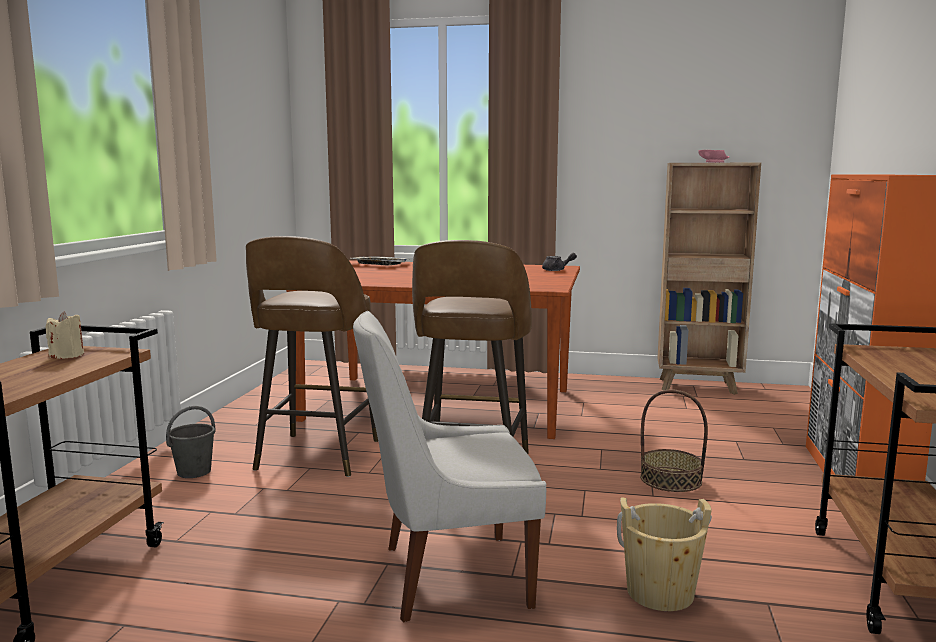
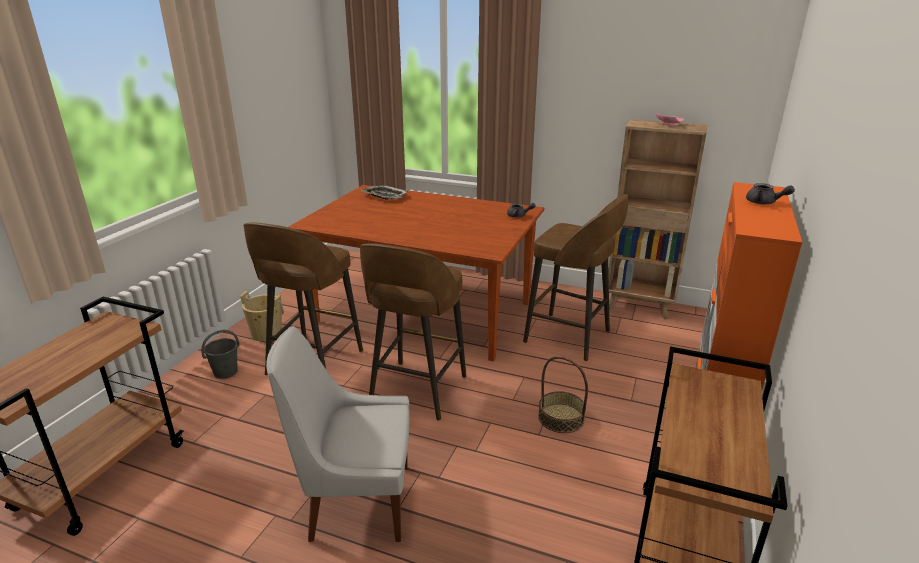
camera: 10 degrees right, 15 degrees up
(67, 355) = (102, 330): beige candle -> none
(634, 414) = (570, 337): none -> brown stool
(660, 593) = (494, 539): beige bucket -> beige bucket (266, 333)
(885, 174) = (764, 203): none -> grey teapot

